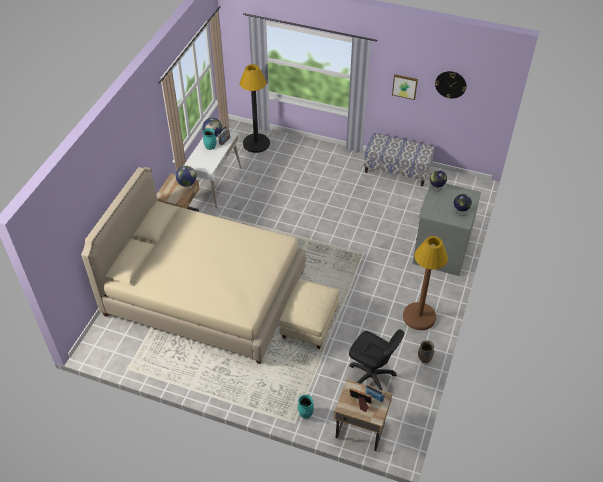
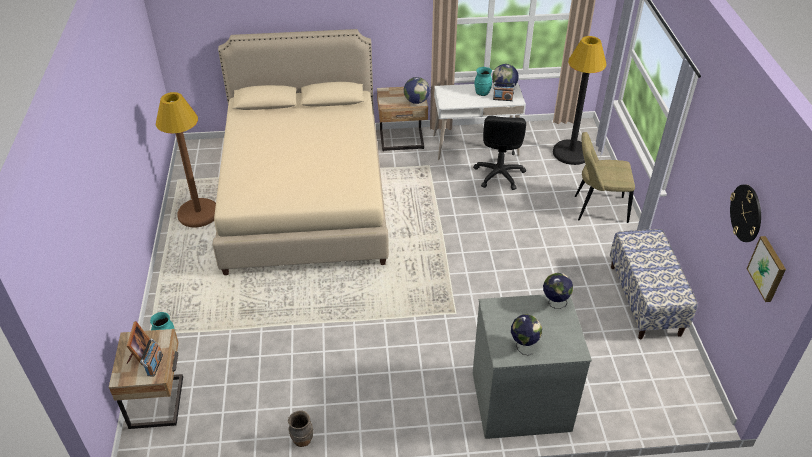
camera: 65 degrees right, 5 degrees down
(309, 323) = (305, 298): beige ottoman -> none
(314, 155) = (597, 209): none -> beige chair
(371, 376) = (247, 387): black office chair -> black office chair (499, 175)
(405, 86) = (708, 179): picture -> picture (768, 268)
(419, 316) = (376, 410): brown floor lamp -> brown floor lamp (198, 213)

